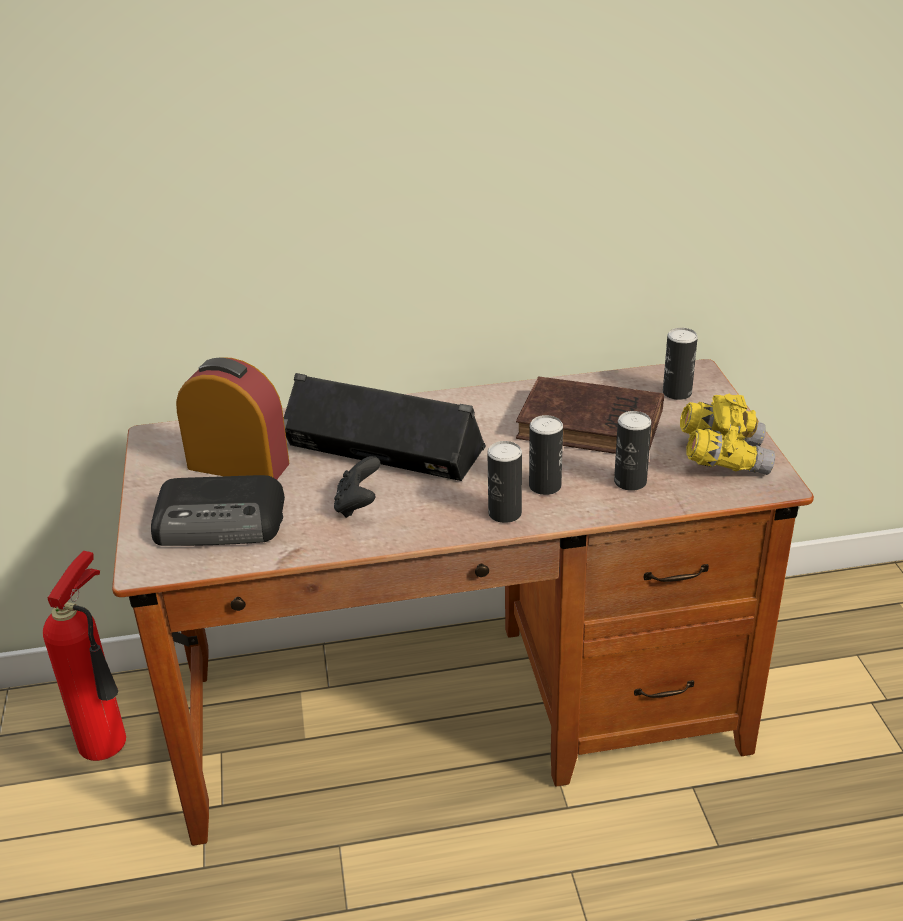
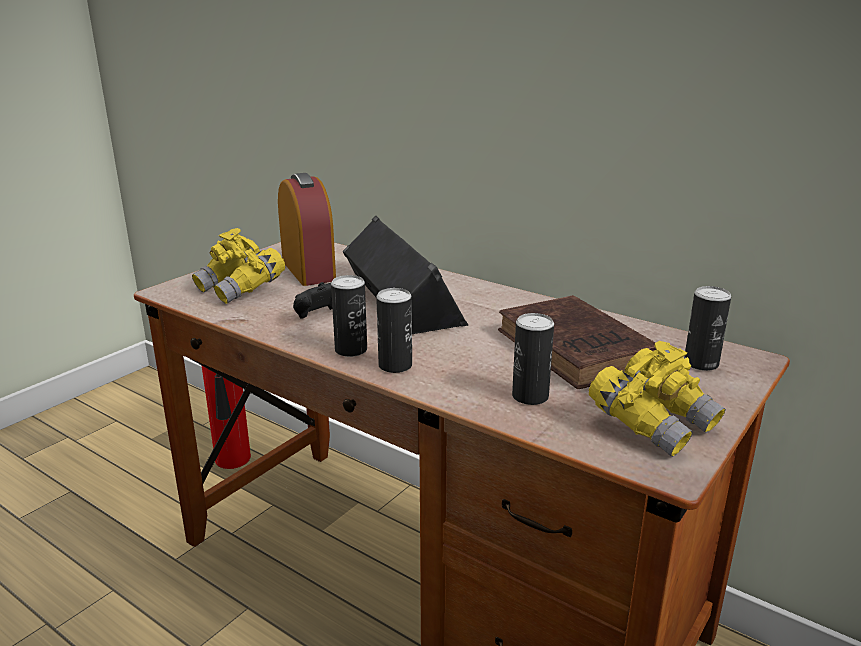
camera: 45 degrees right, 10 degrees down
(221, 522) = (241, 289): radio -> yellow binoculars
(545, 486) = (458, 365): can -> can (351, 350)

